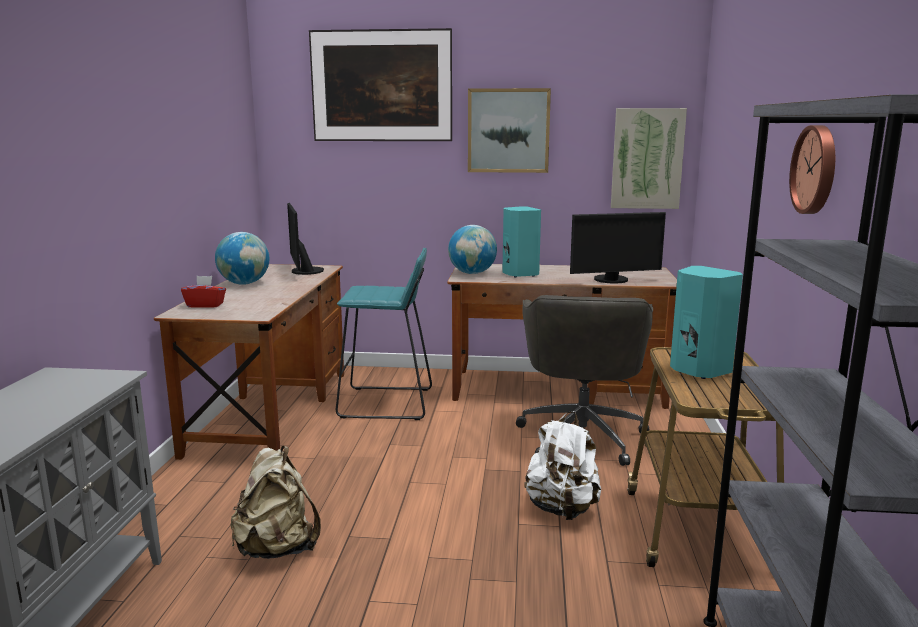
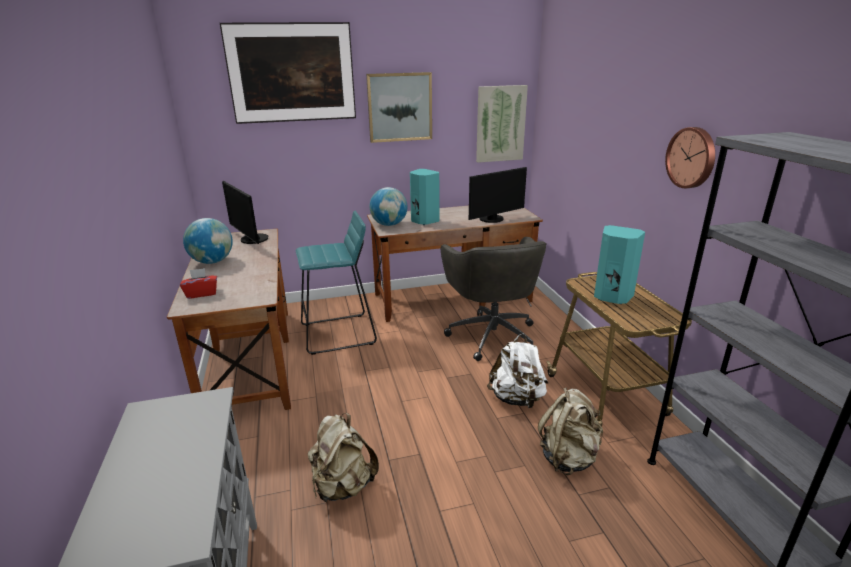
camera: 20 degrees left, 10 degrees up
(585, 588) = (568, 457): none -> beige backpack

